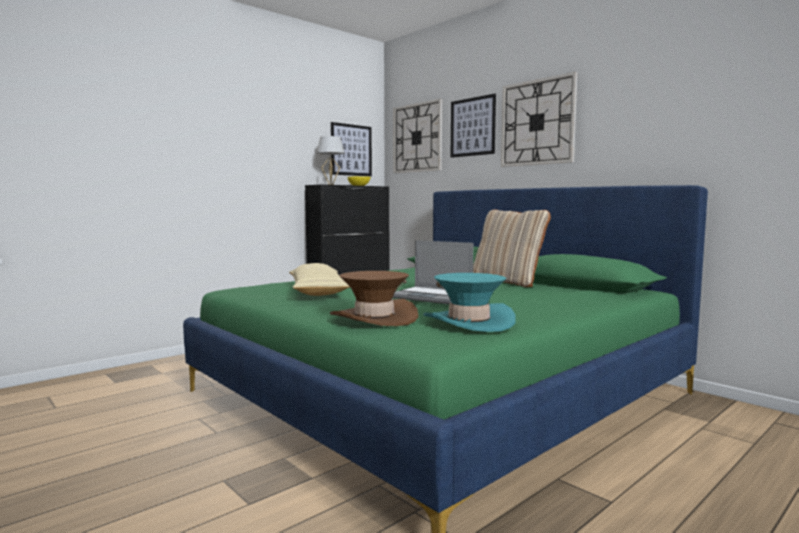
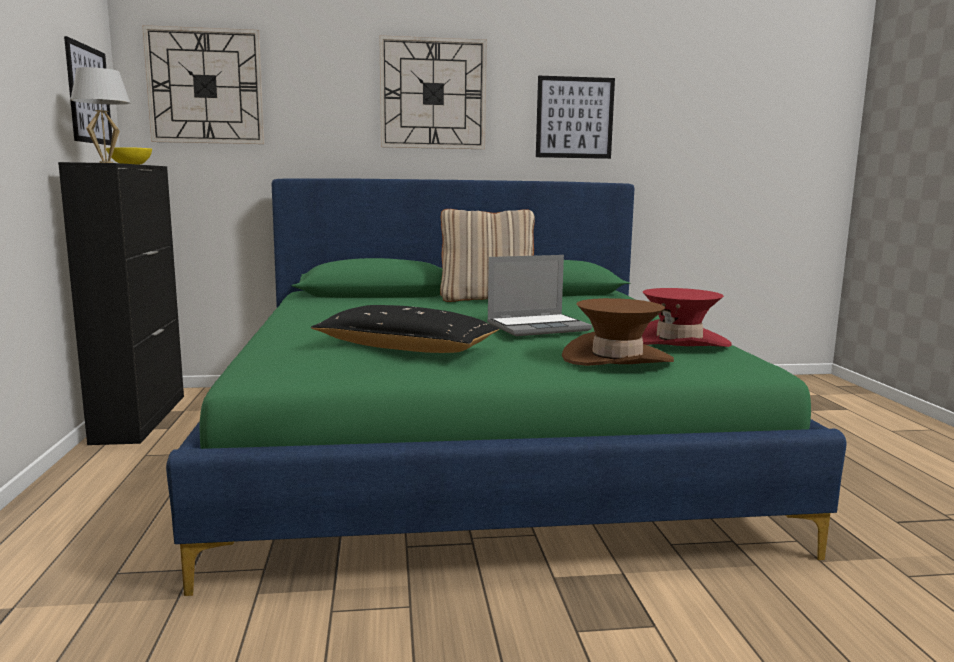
camera: 55 degrees left, 5 degrees up
(317, 291) = (406, 348): beige pillow -> black pillow
(469, 321) = (678, 342): turquoise hat -> red hat
(472, 127) = (324, 84): picture -> picture (574, 117)

